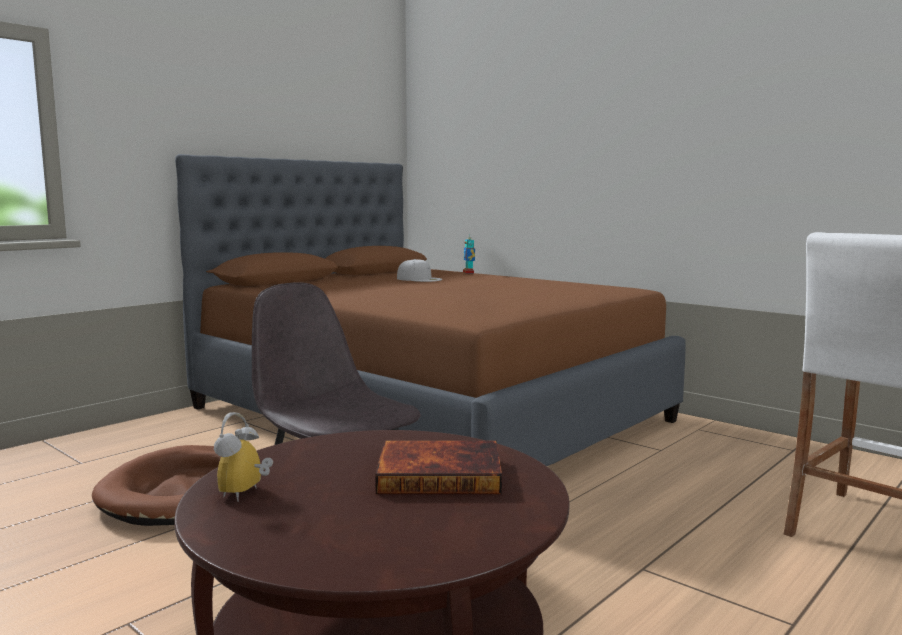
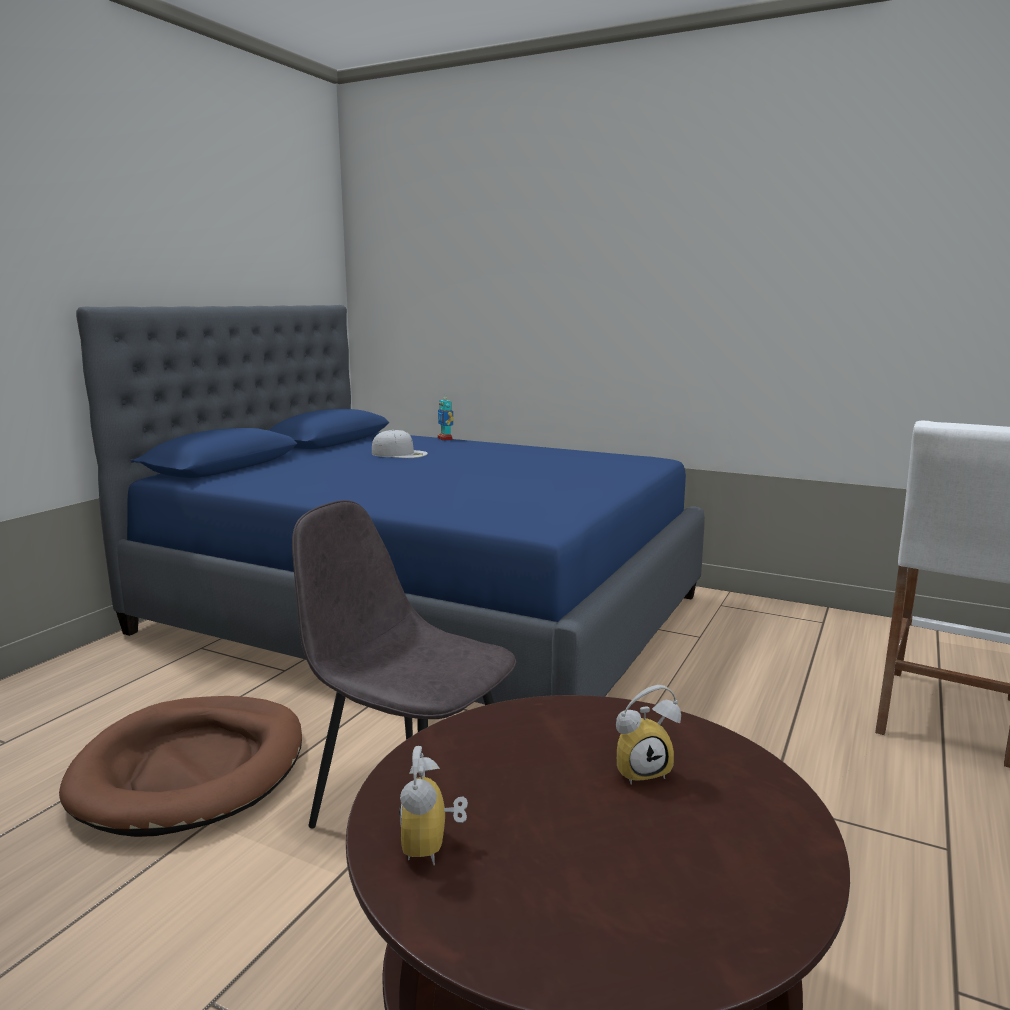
camera: 15 degrees left, 5 degrees up
(427, 414) = (424, 613): brown bed -> blue bed
(440, 474) = (642, 769): book -> alarm clock

